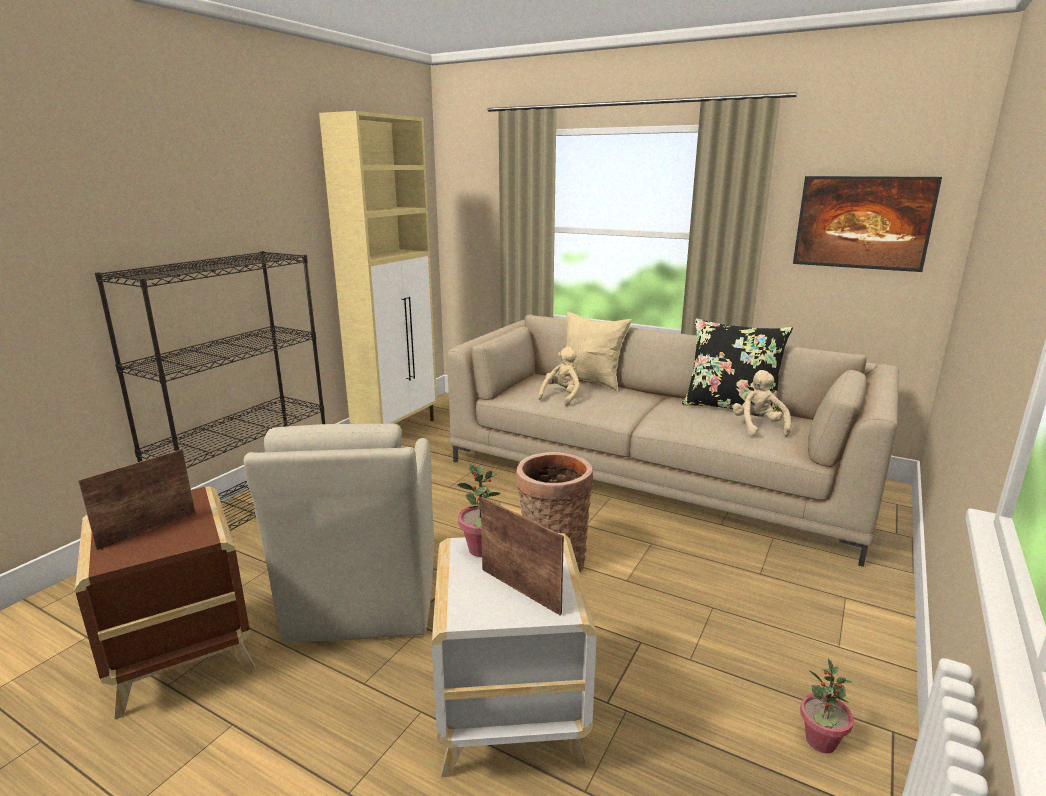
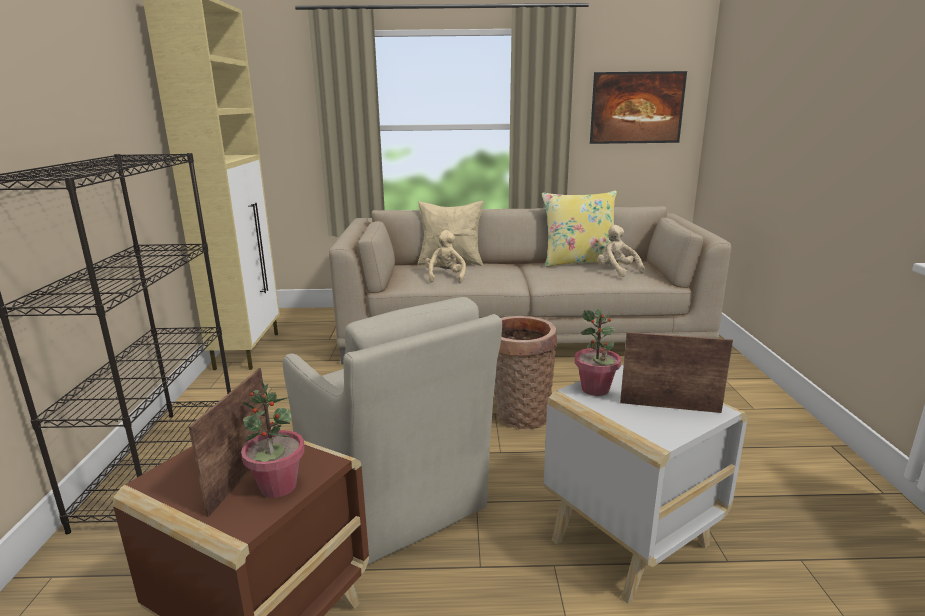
camera: 30 degrees left, 0 degrees up
(731, 407) = (578, 262): black pillow -> yellow pillow
(820, 741) = (807, 466): potted plant -> potted plant (278, 487)

